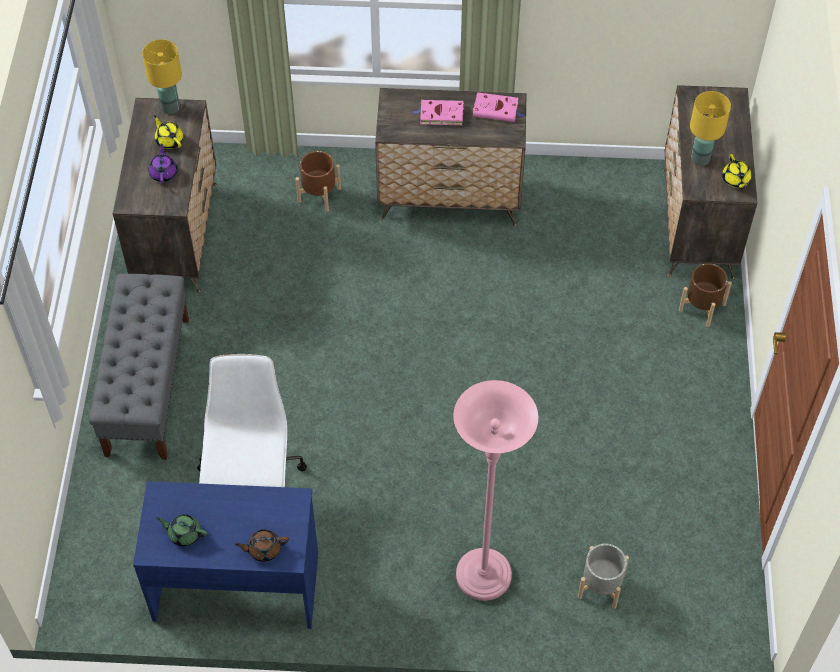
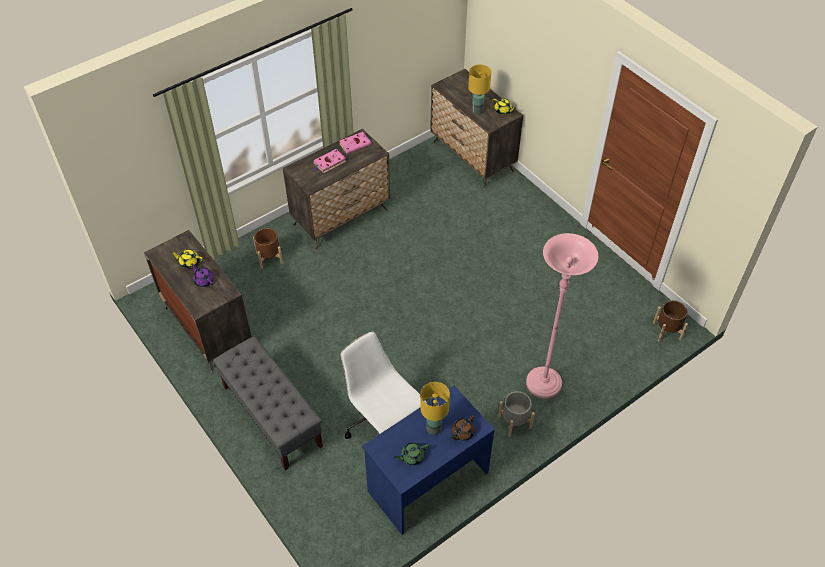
camera: 40 degrees left, 5 degrees down
(171, 107) = (171, 245): yellow table lamp -> yellow table lamp (434, 428)
(601, 586) = (600, 348): grey planter -> grey planter (515, 422)
(702, 307) = (513, 193): brown planter -> brown planter (667, 330)

